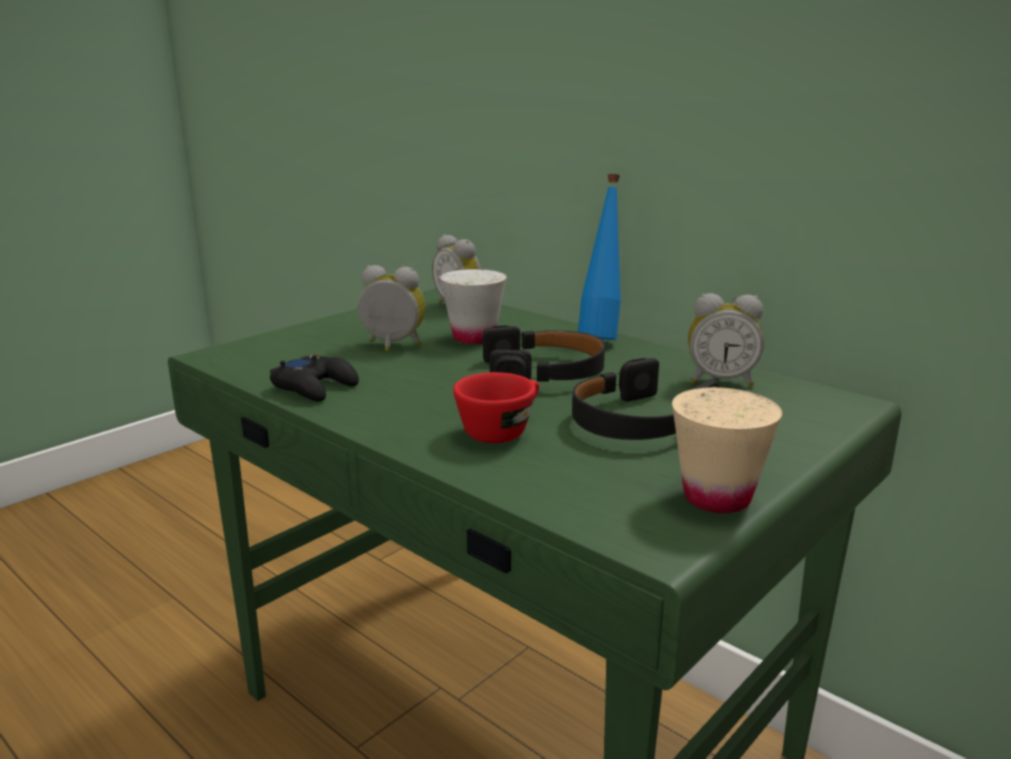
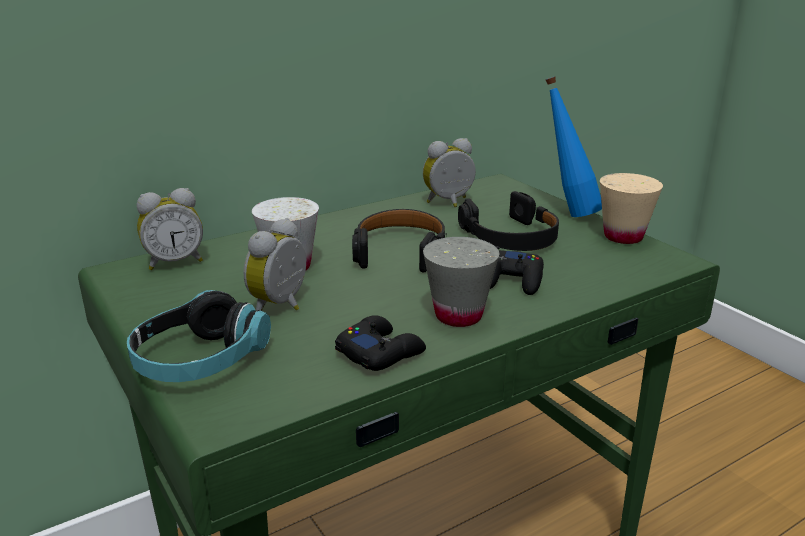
camera: 75 degrees left, 5 degrees up
(296, 337) = (200, 360): none -> headphones
(397, 410) = (458, 316): none -> grey cup
(501, 430) = (513, 280): red cup -> black game controller
(600, 337) = (330, 220): blue bottle -> blue bottle (567, 213)
(720, 381) = (449, 203): alarm clock -> alarm clock turned 135 degrees counterclockwise

